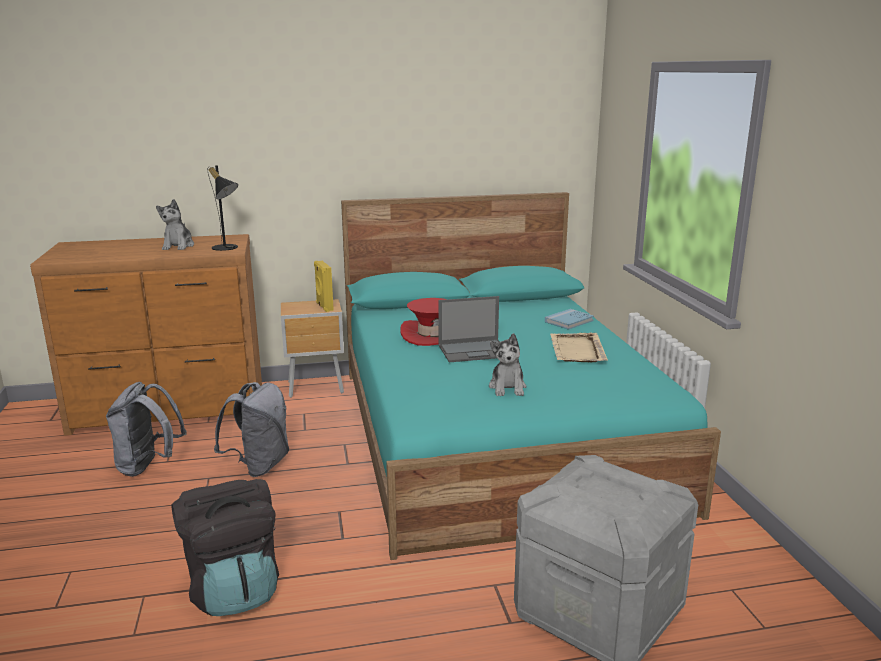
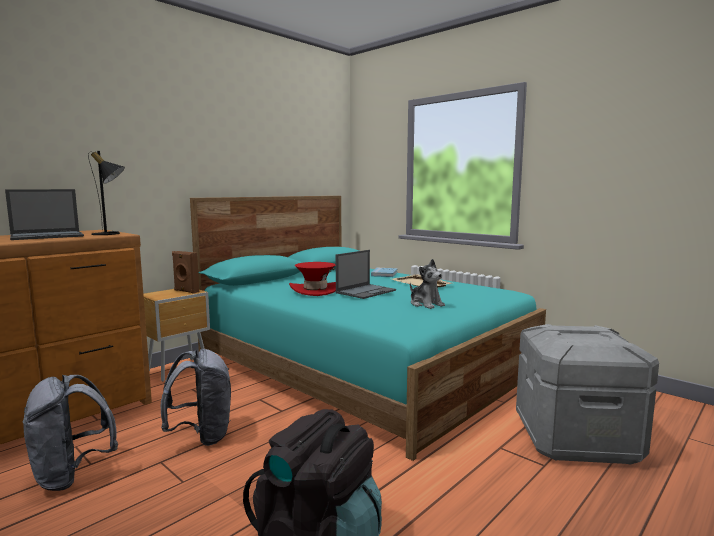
camera: 35 degrees left, 10 degrees down
(178, 246) = (48, 236): plush toy -> laptop
(324, 307) = (186, 291): yellow speaker -> brown speaker

